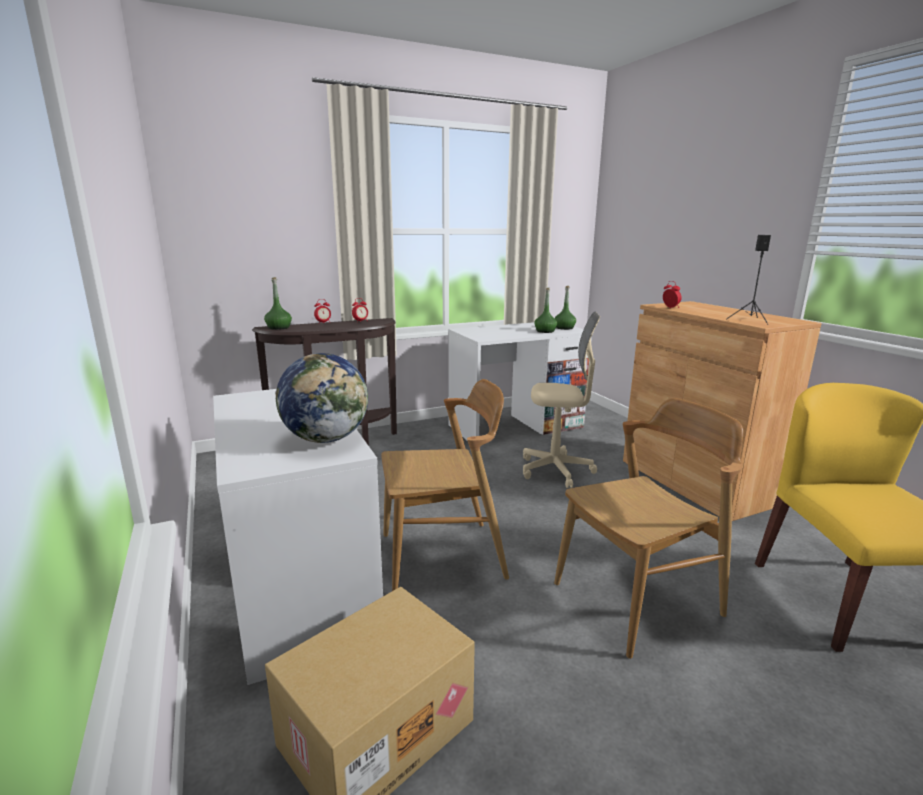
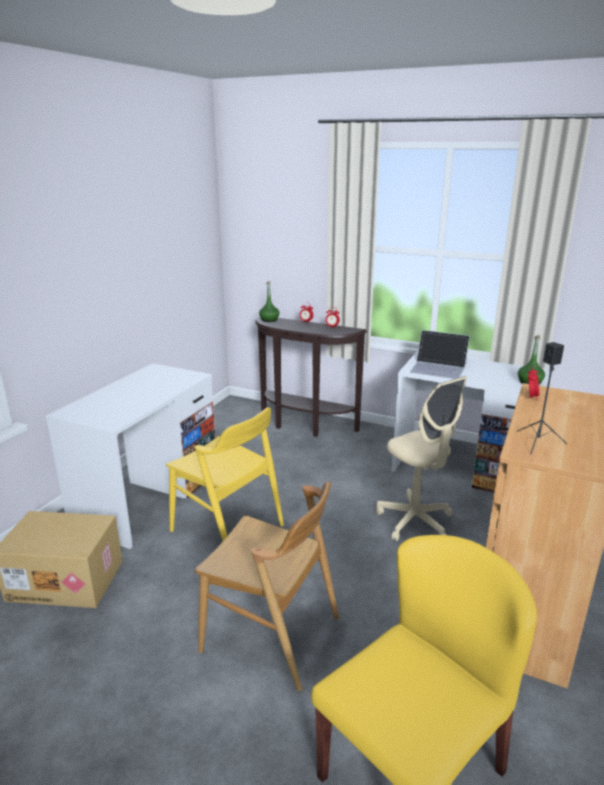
camera: 50 degrees right, 5 degrees up
(326, 439) = (123, 411): globe -> none
(443, 556) = (227, 528): brown chair -> yellow chair
(494, 333) = (439, 368): none -> laptop
(545, 331) = (495, 380): green bottle -> none

